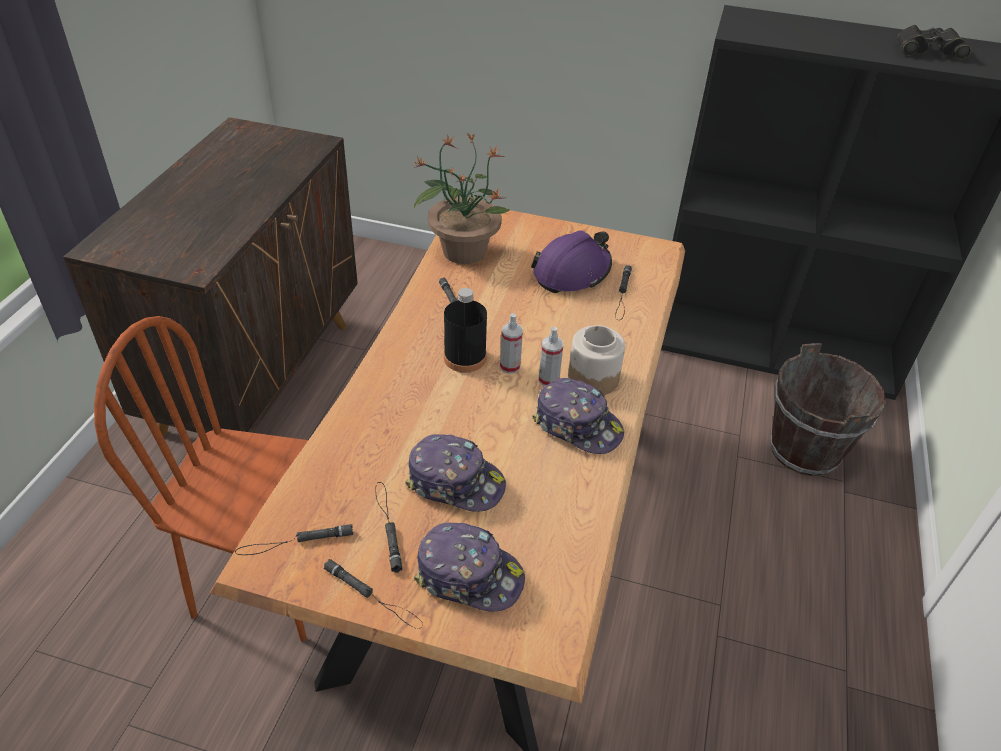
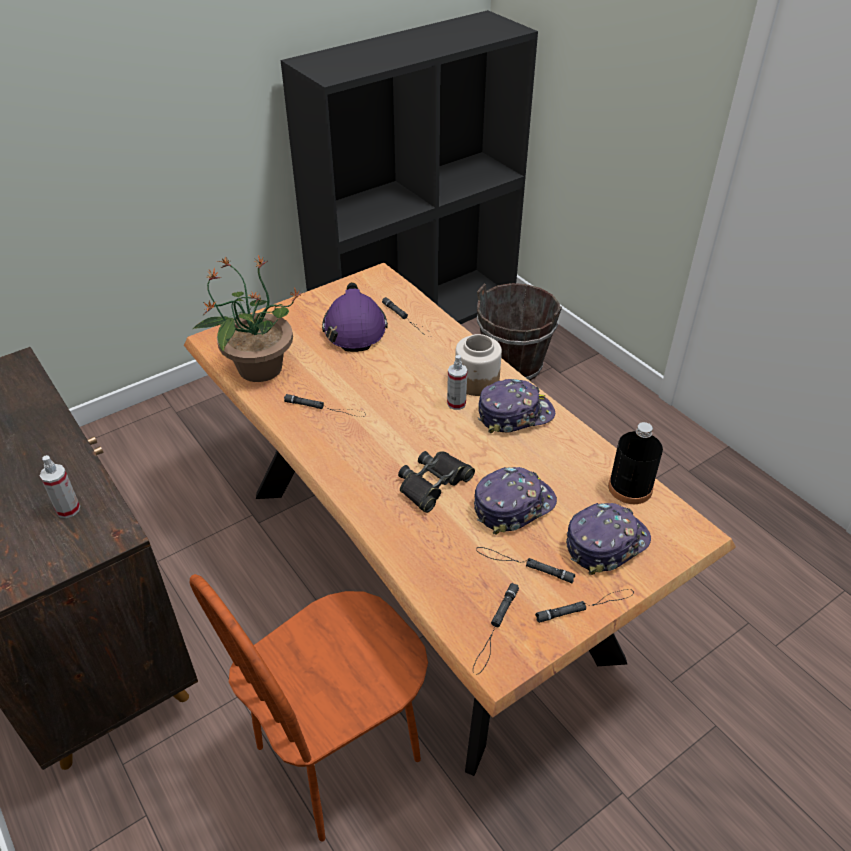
camera: 50 degrees left, 0 degrees up
(465, 357) = (387, 433): black bottle -> black bottle (630, 488)
(510, 366) = (422, 415): spray bottle -> spray bottle (68, 509)
(928, 50) = (447, 36): black binoculars -> black binoculars (433, 484)

